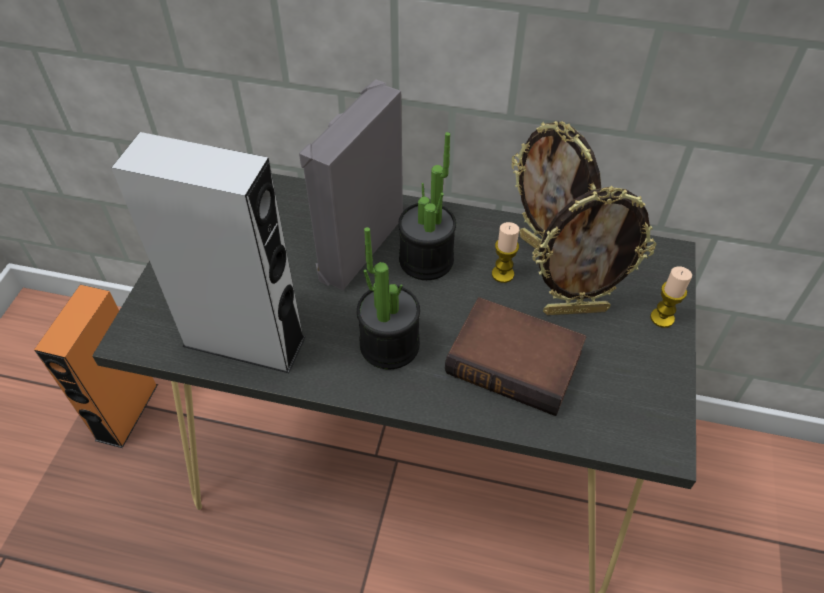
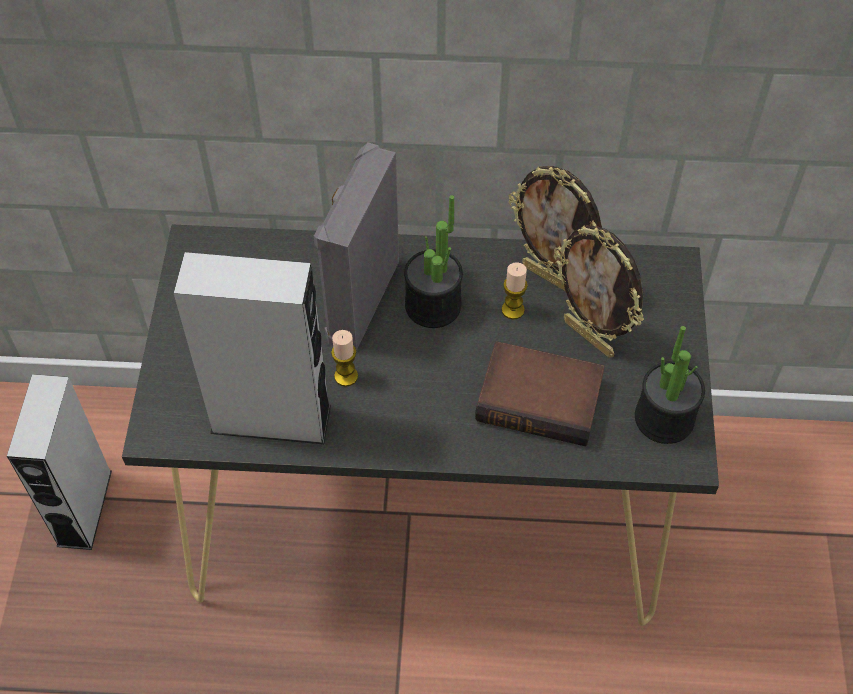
camera: 10 degrees left, 5 degrees up
(127, 412) = (84, 508): orange speaker -> grey speaker
(389, 345) = (415, 401): potted plant -> potted plant (664, 418)
(575, 309) = (590, 337): picture frame -> picture frame turned 60 degrees clockwise
(662, 318) = (674, 334): candle -> candle (346, 376)

